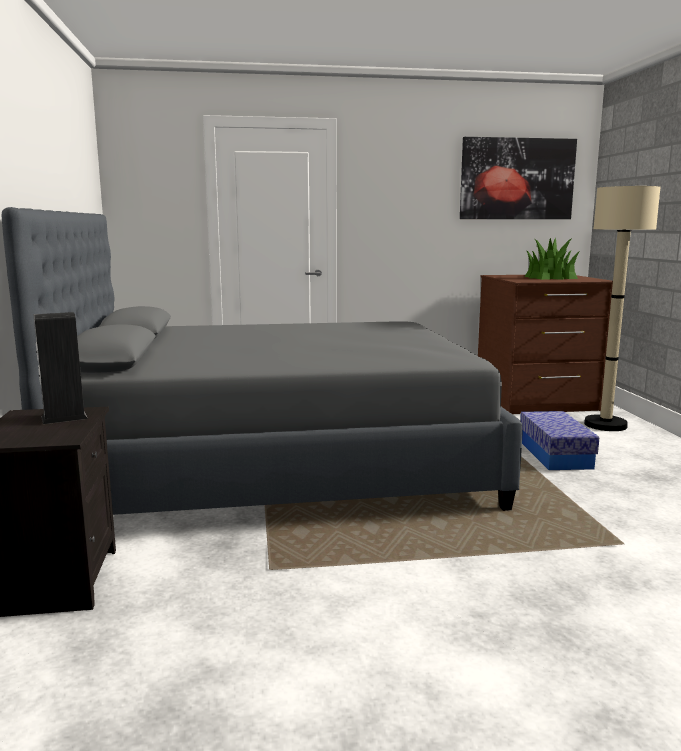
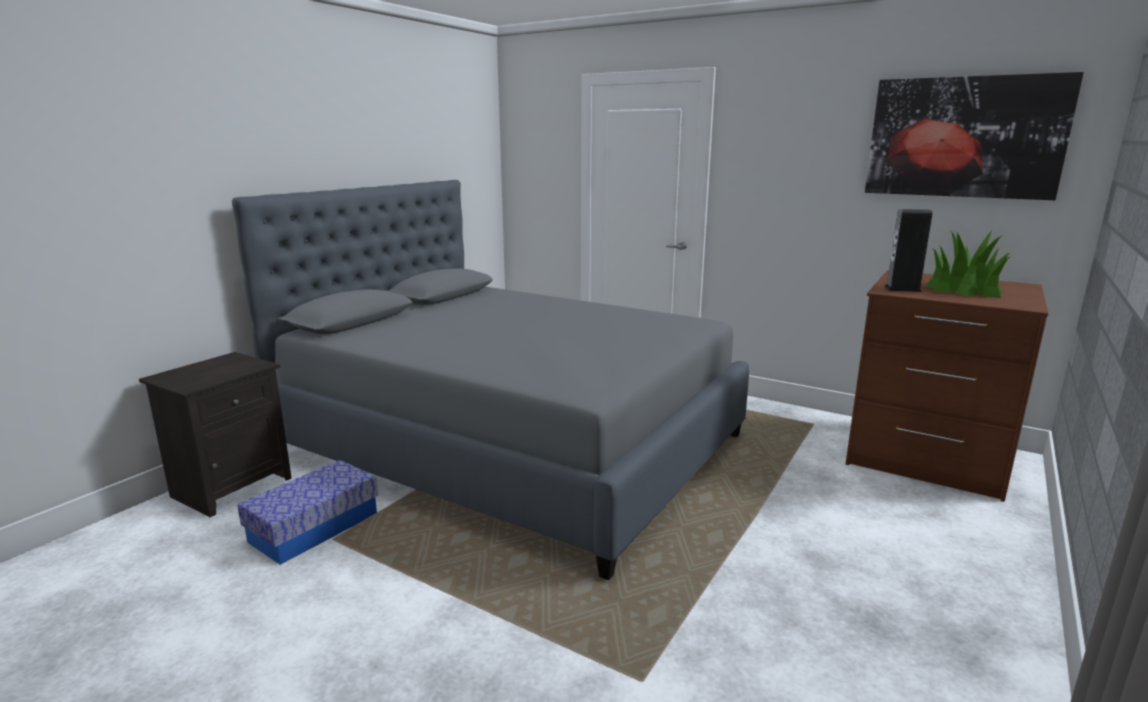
camera: 40 degrees right, 5 degrees up
(64, 417) = (235, 367): speaker -> speaker (902, 289)
(555, 454) = (798, 537): storage box -> storage box (314, 527)
(605, 425) = (963, 523): beige floor lamp -> none

